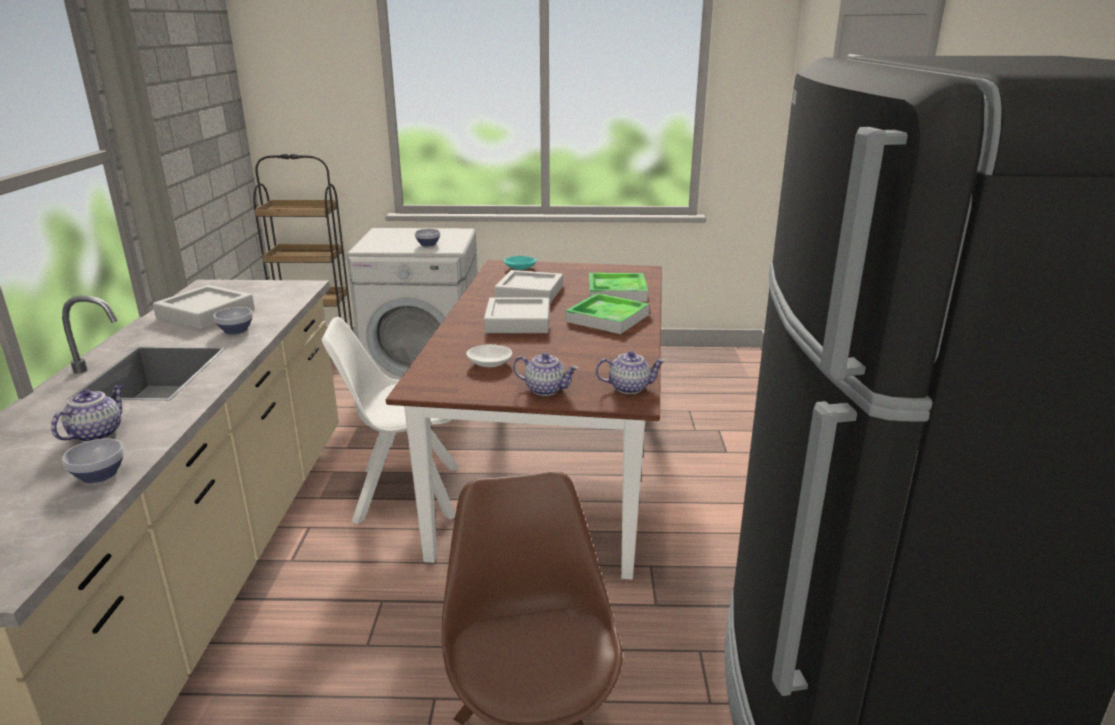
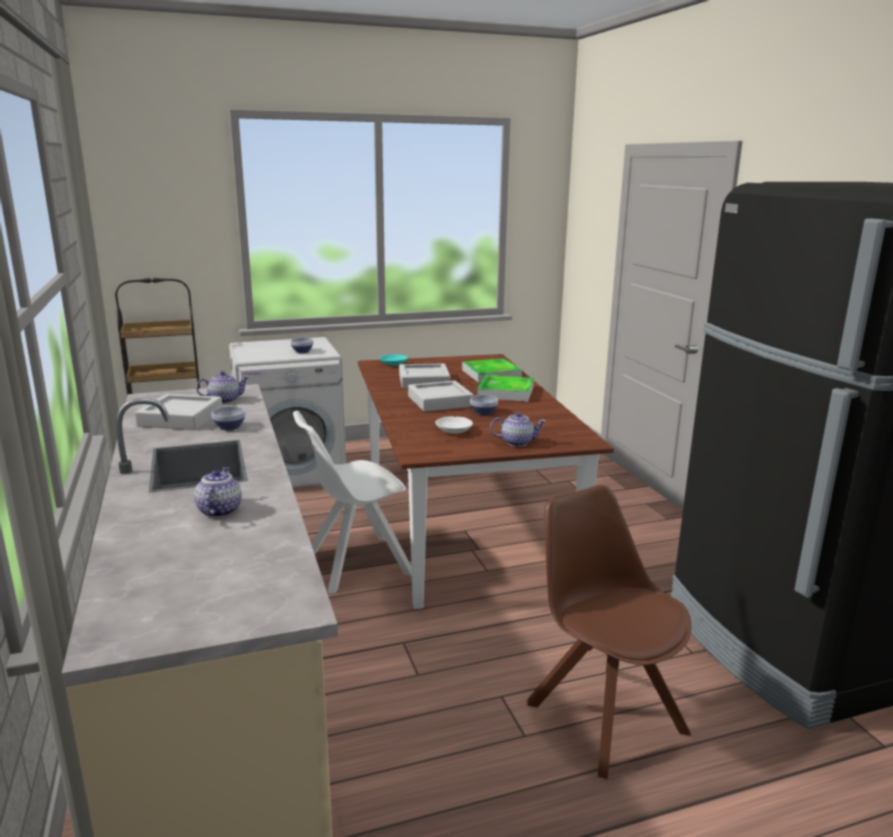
camera: 20 degrees left, 5 degrees down
(98, 474) = (266, 535): bowl -> bowl (482, 412)
(629, 387) = (574, 434): teapot -> teapot (224, 400)

